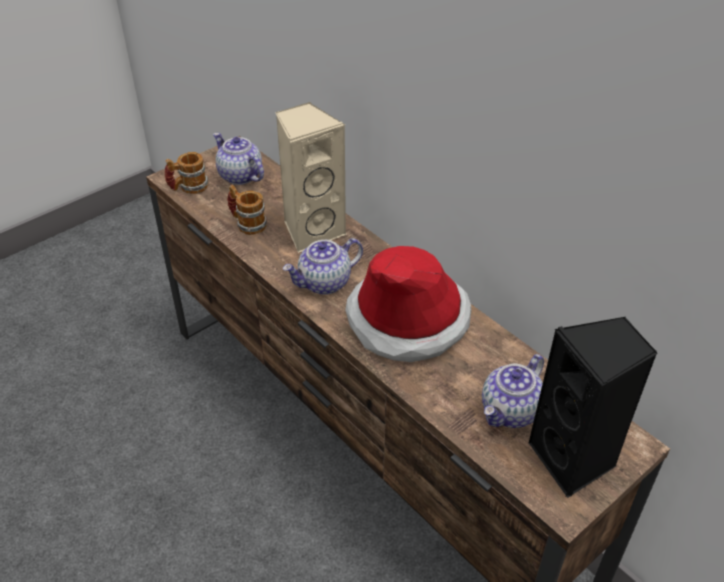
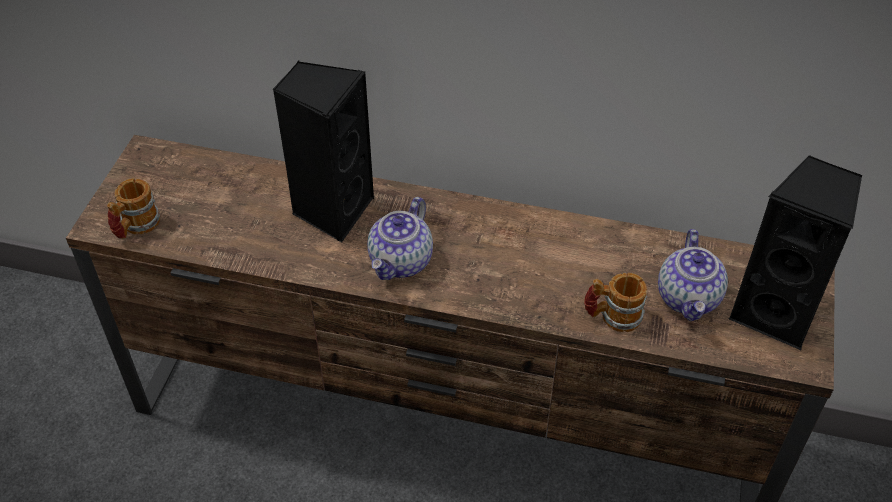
camera: 35 degrees left, 5 degrees up
(239, 176) = (185, 184): teapot -> none
(247, 223) = (251, 236): mug -> mug (612, 317)
(312, 230) = (332, 210): beige speaker -> black speaker
(408, 319) = (519, 257): hat -> none

